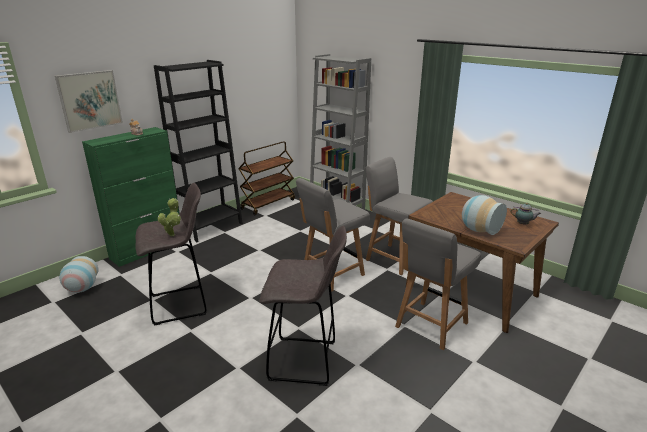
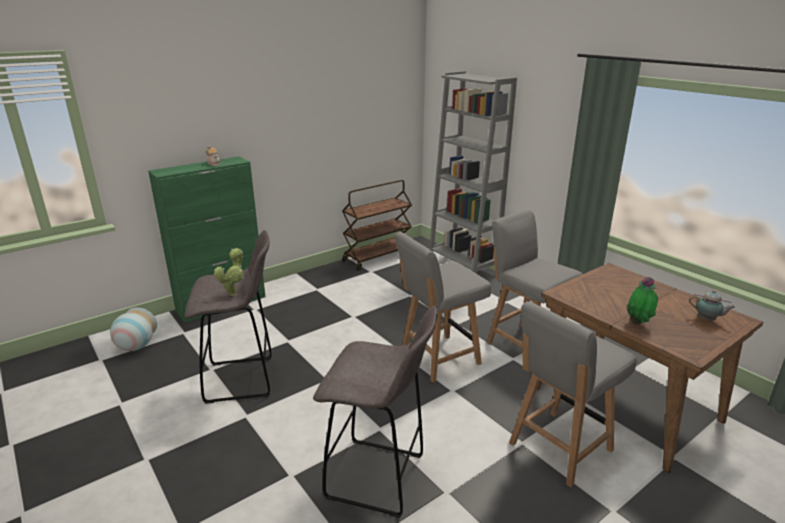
camera: 10 degrees right, 0 degrees up
(90, 100) = (160, 122): picture -> none
(211, 227) = (302, 282): black bookcase -> none
(479, 230) = (638, 323): vase -> potted plant

